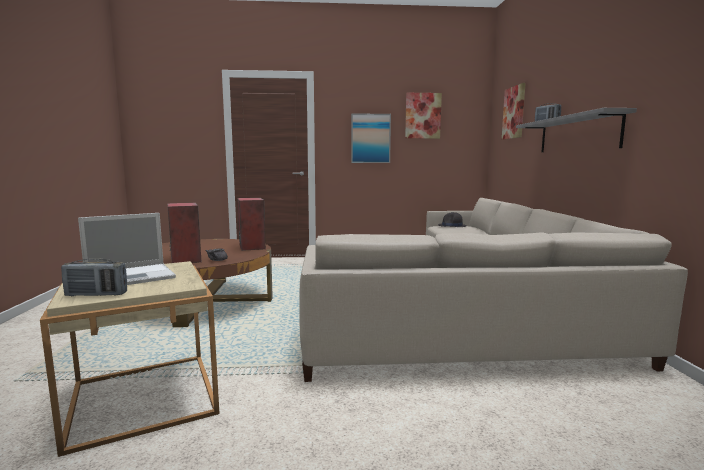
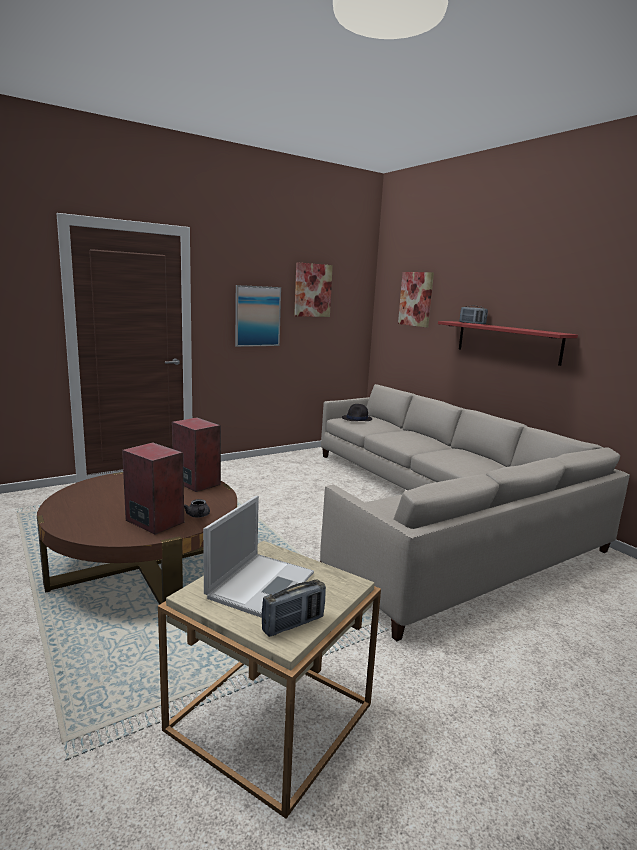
camera: 30 degrees left, 5 degrees up
(577, 134) = (507, 342): grey shelf -> red shelf

